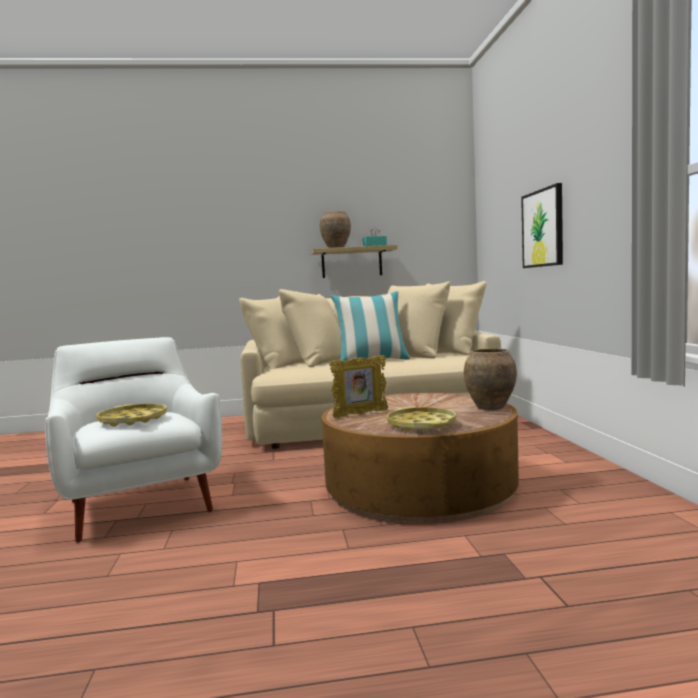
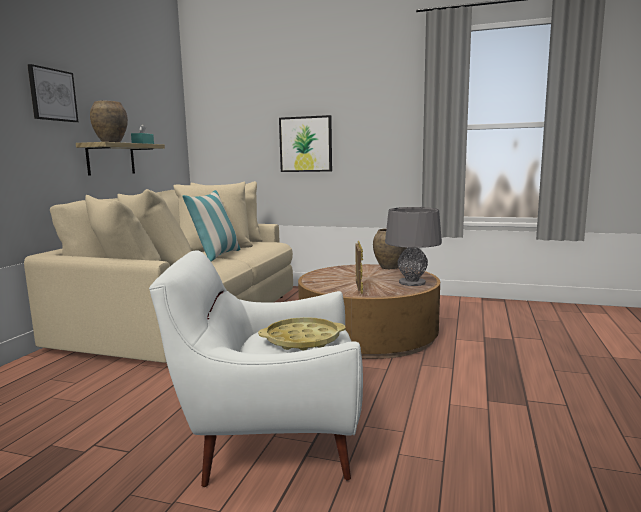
camera: 65 degrees left, 5 degrees up
(290, 214) = (52, 95): none -> picture
(421, 425) = (412, 282): yellow tray -> grey table lamp

